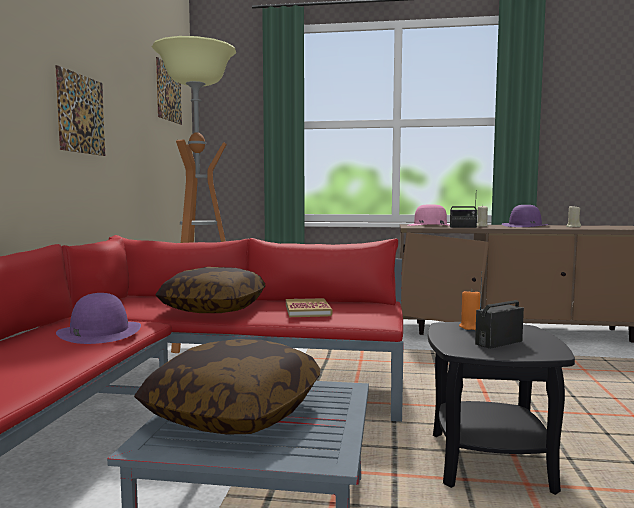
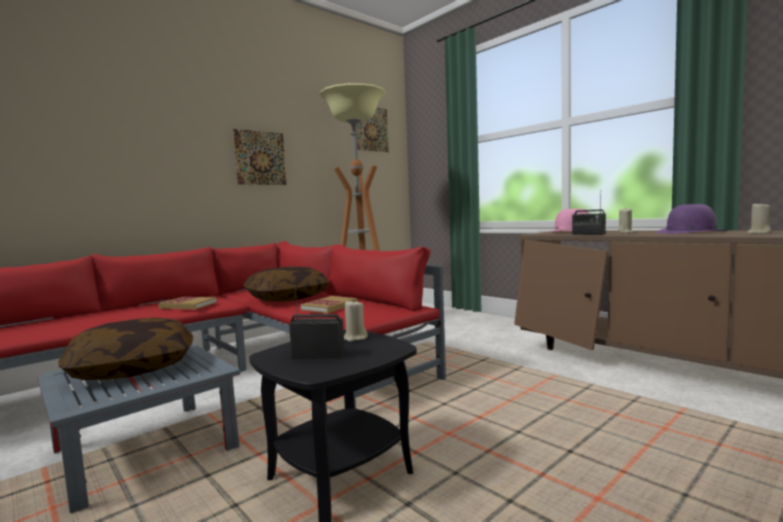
camera: 40 degrees right, 0 degrees up
(99, 332) = (188, 305): purple hat -> book
(470, 327) = (355, 338): orange candle -> beige candle

